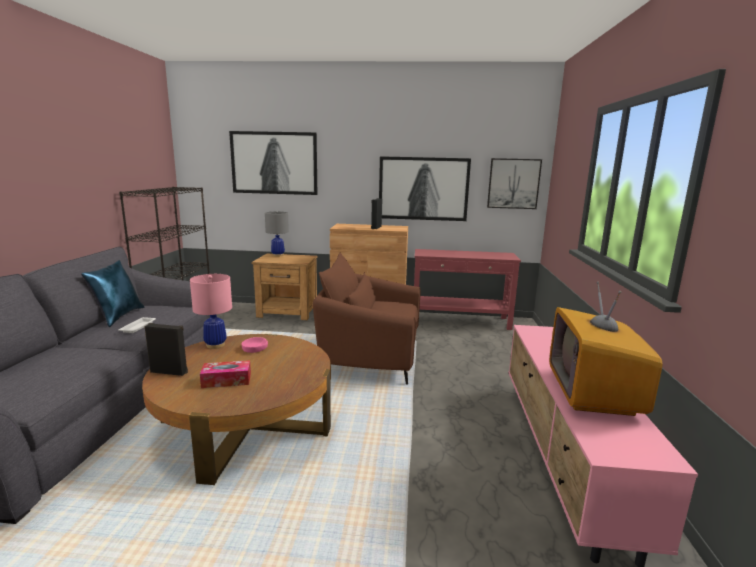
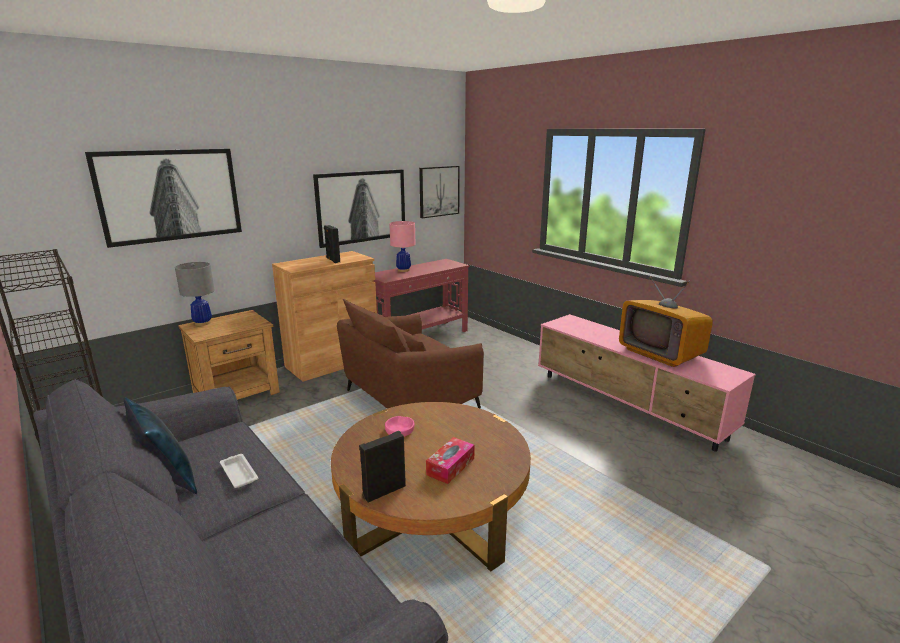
camera: 45 degrees left, 5 degrees up
(215, 345) = (357, 446): pink table lamp -> pink table lamp (403, 270)

